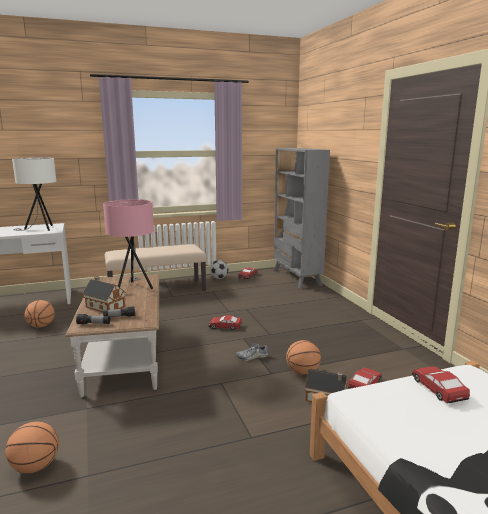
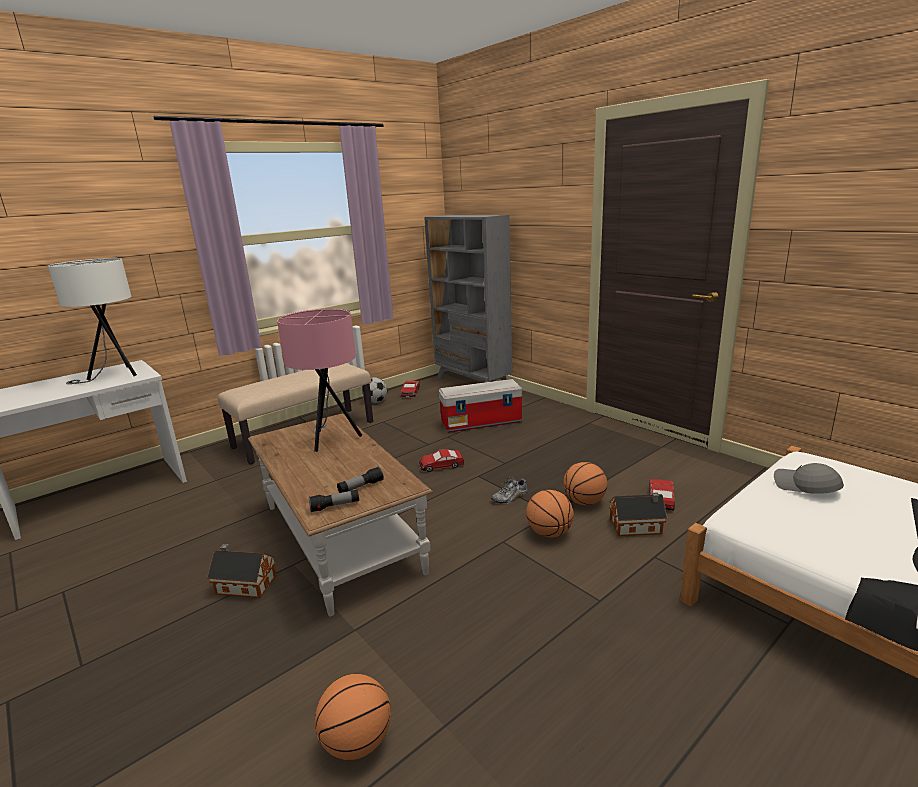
camera: 20 degrees left, 5 degrees up
(41, 326) = (169, 526): basketball -> basketball (549, 533)
(104, 306) = (320, 476): toy house -> toy house (244, 584)
(279, 304) = (482, 422): none -> storage box
(438, 389) = (805, 487): toy car -> grey cap

